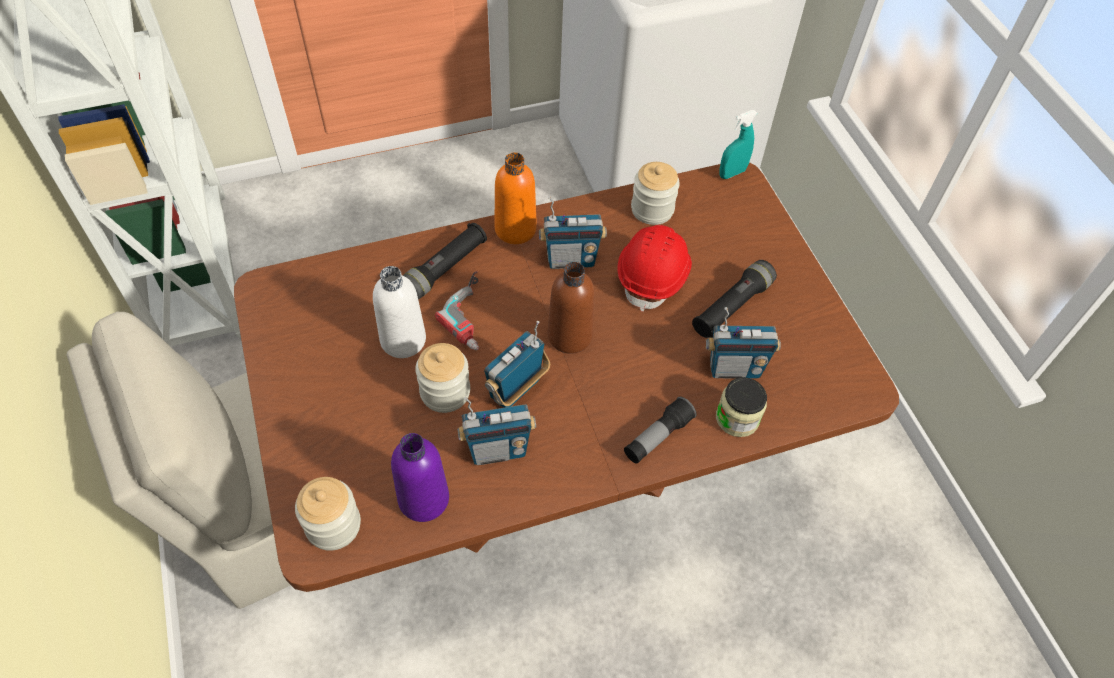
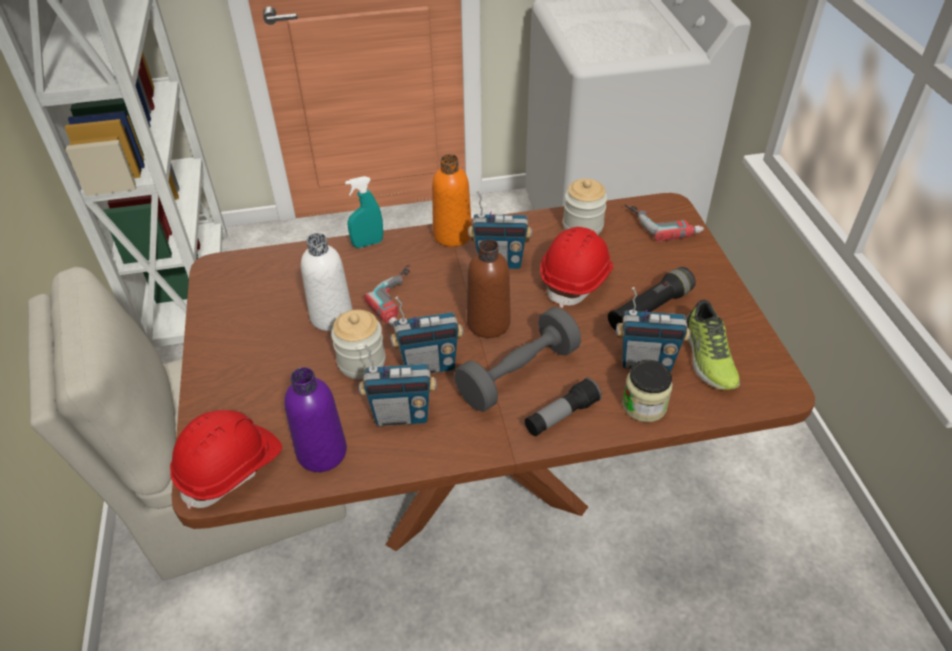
camera: 10 degrees right, 10 degrees down
(333, 525) = (230, 468): jar -> red hard hat
(444, 269) = (381, 263): black flashlight -> none
(516, 390) = (429, 365): radio -> radio turned 150 degrees counterclockwise
(608, 393) = (518, 374): none -> grey dumbbell
(732, 173) = (662, 202): turquoise spray bottle -> turquoise spray bottle (368, 243)
(735, 199) = (663, 222): none -> power drill
(793, 358) = (707, 357): none -> shoe

